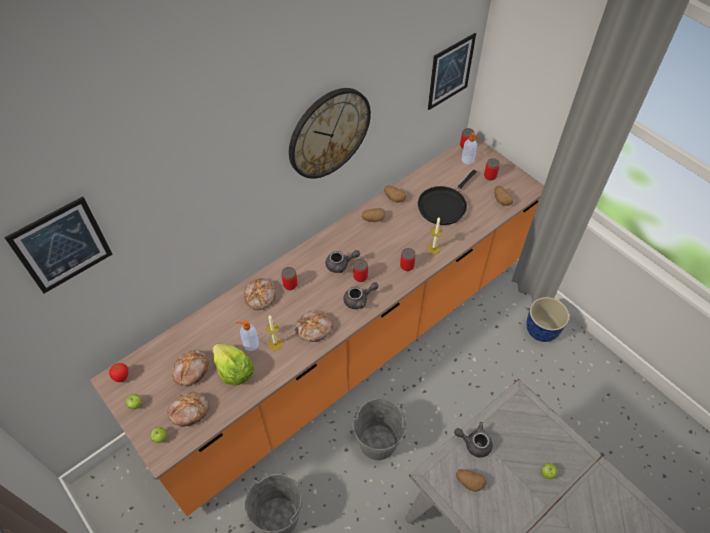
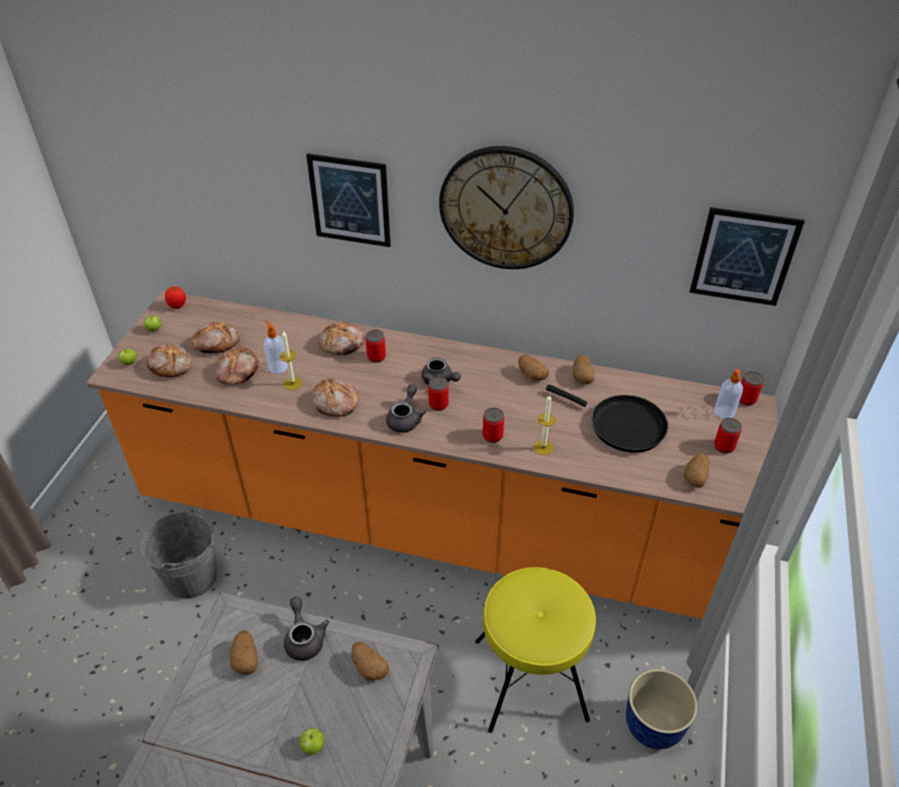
camera: 55 degrees right, 10 degrees down
(62, 245) = (162, 111): picture -> picture (350, 201)
(234, 371) = (237, 372): lettuce -> bread
(359, 300) = (405, 419): grey teapot -> grey teapot turned 105 degrees counterclockwise
(378, 442) = (339, 620): grey bucket -> none
(444, 205) = (621, 425): black frying pan -> black frying pan turned 150 degrees counterclockwise
(482, 366) = (531, 680): none -> yellow stool
(513, 420) = (368, 667): none -> potato

